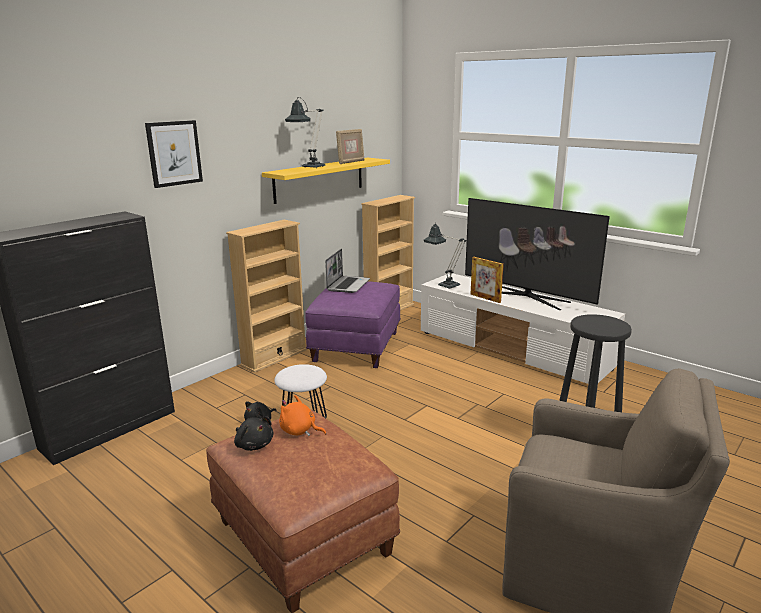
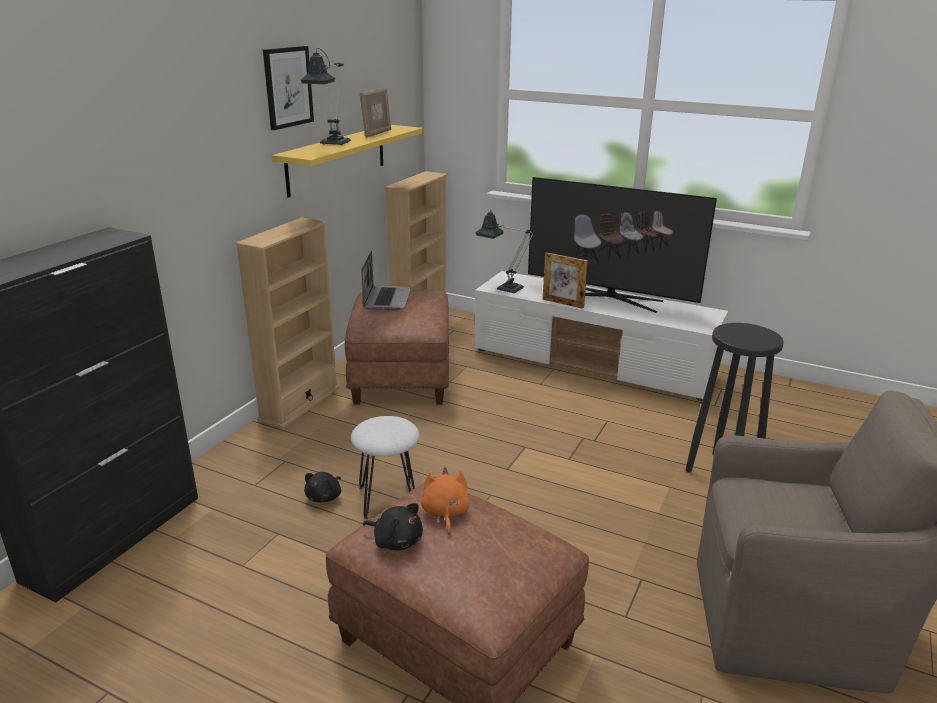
camera: 15 degrees left, 5 degrees up
(174, 153) = (166, 137): picture -> picture (288, 87)
(300, 431) = (445, 513): orange plush toy -> orange plush toy turned 75 degrees clockwise
(355, 346) = (400, 377): purple ottoman -> brown ottoman

